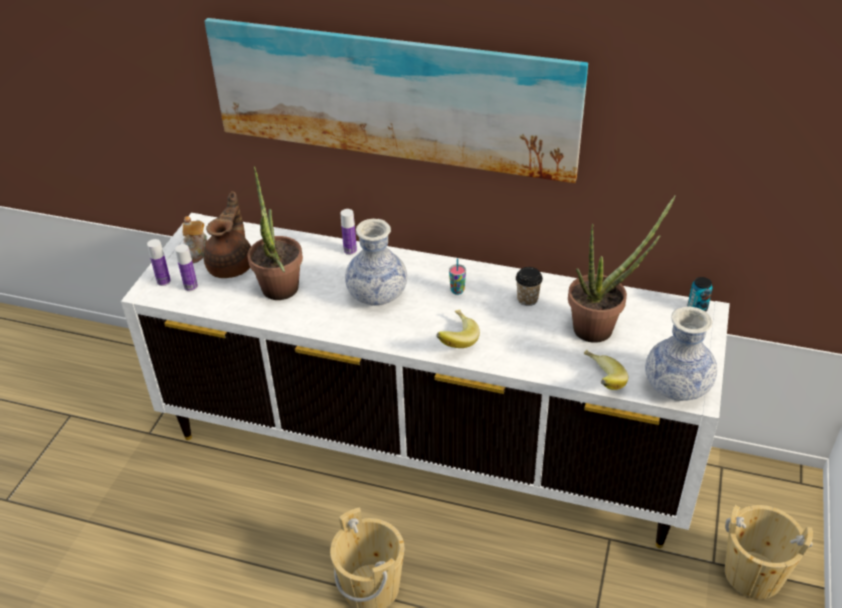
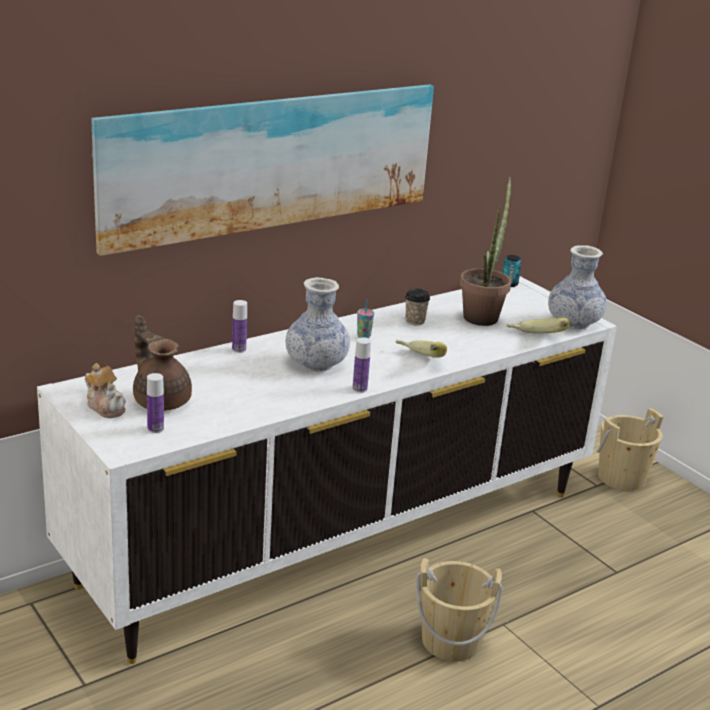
camera: 55 degrees left, 15 degrees down
(163, 281) = (122, 437): bottle -> bottle (359, 389)
(280, 294) = (243, 397): potted plant -> none

